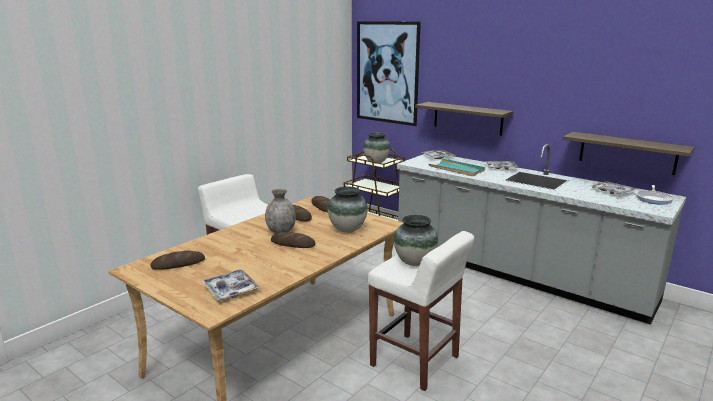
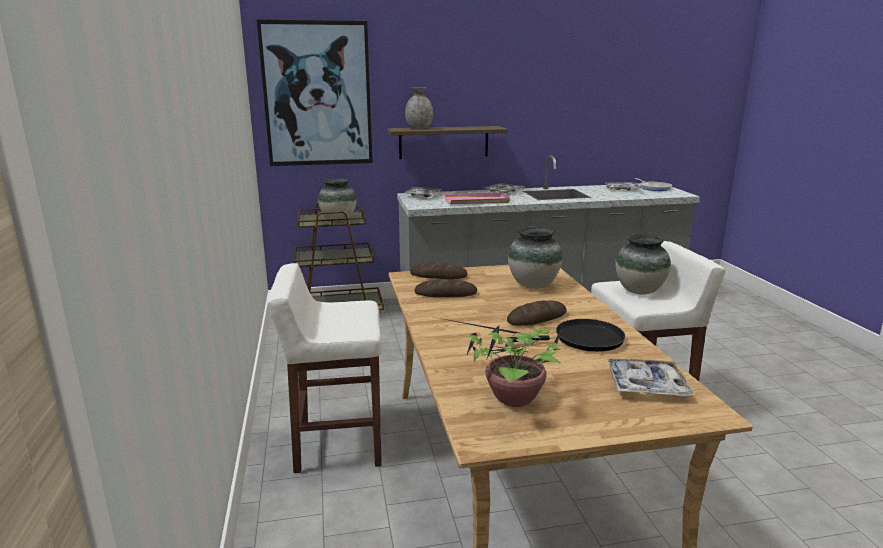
camera: 50 degrees left, 0 degrees up
(178, 264) = (510, 398): bread -> potted plant
(275, 261) = (583, 340): none -> black frying pan
(281, 231) = (484, 313): grey vase -> grey vase (419, 128)
(457, 169) = (477, 201): turquoise tray -> pink tray
(627, 153) = (610, 152): shelf -> none

